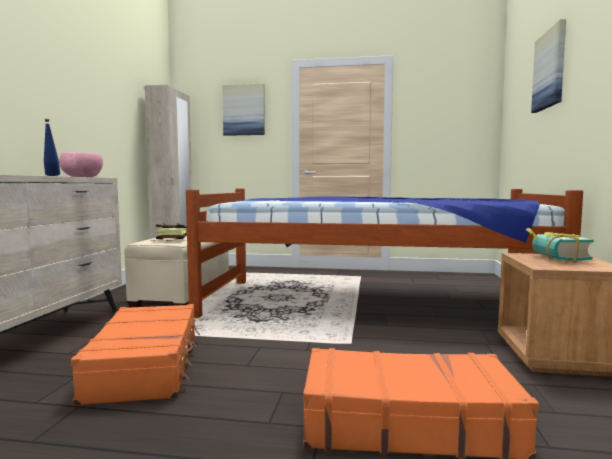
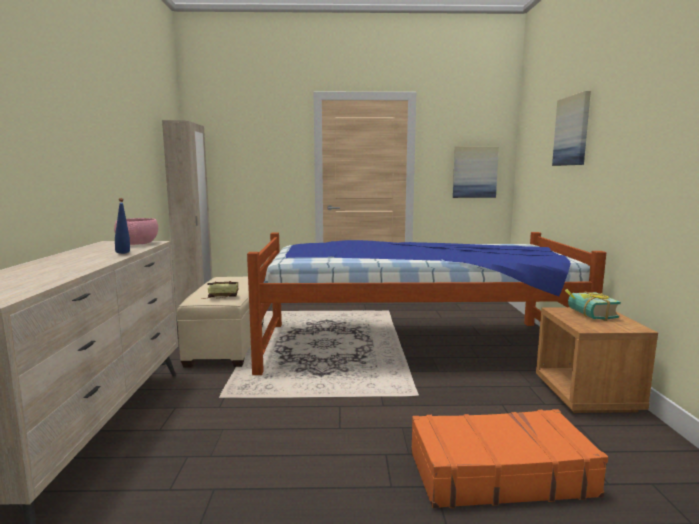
camera: 10 degrees left, 5 degrees up
(147, 365) = (247, 437): orange suitcase -> none
(244, 110) = (263, 142): picture -> picture (475, 172)

